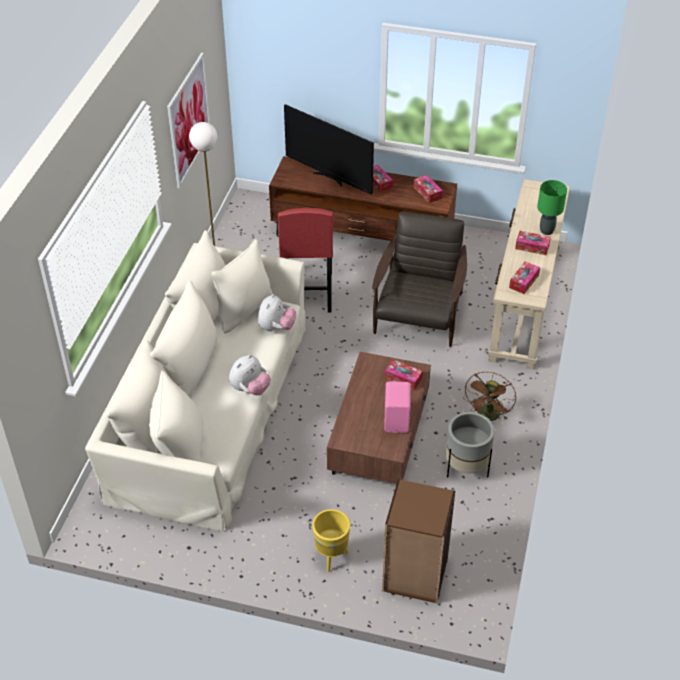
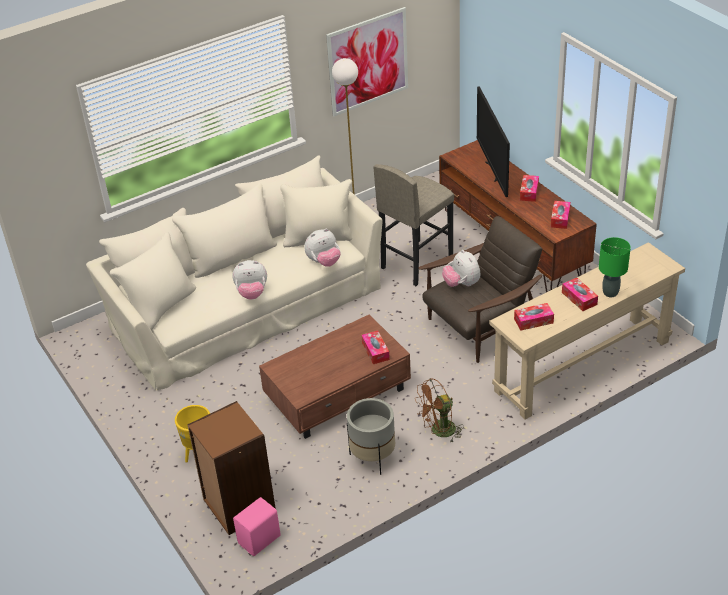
camera: 45 degrees right, 5 degrees down
(307, 292) = (416, 262): red stool -> grey stool
(397, 419) = (332, 377): pink speaker -> pink speaker (260, 540)
(402, 286) = (461, 284): none -> plush toy

